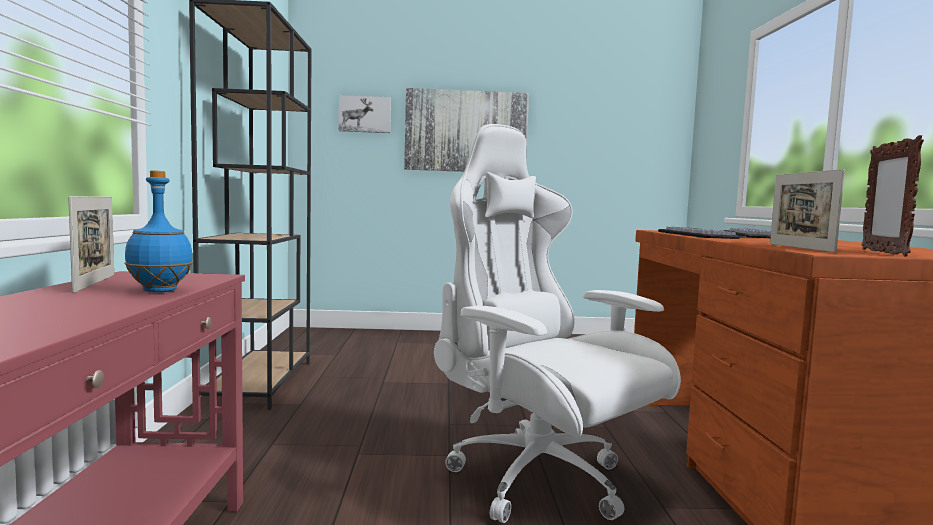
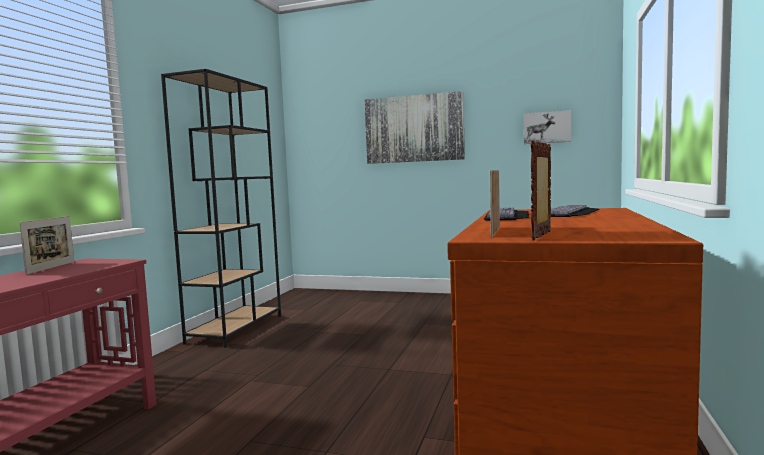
camera: 20 degrees right, 0 degrees up
(161, 291) = (69, 273): blue bottle -> none
(365, 114) = (337, 123): picture -> picture (547, 127)
(548, 485) = (355, 412): white office chair -> none

